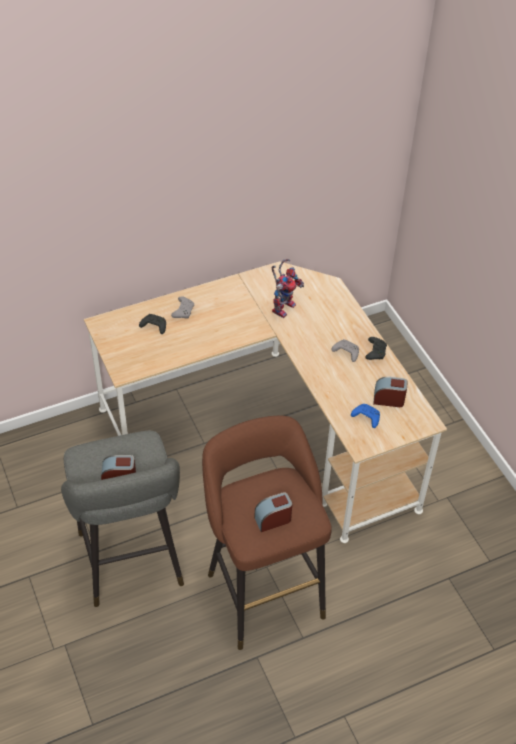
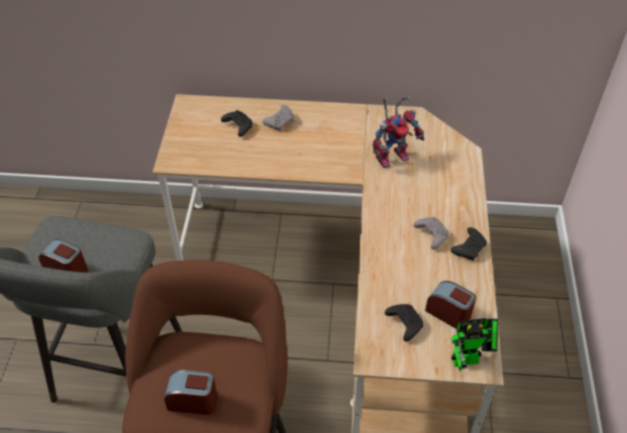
camera: 30 degrees right, 0 degrees up
(365, 418) = (404, 323): blue game controller -> black game controller
(418, 422) = (469, 359): none -> toy robot

